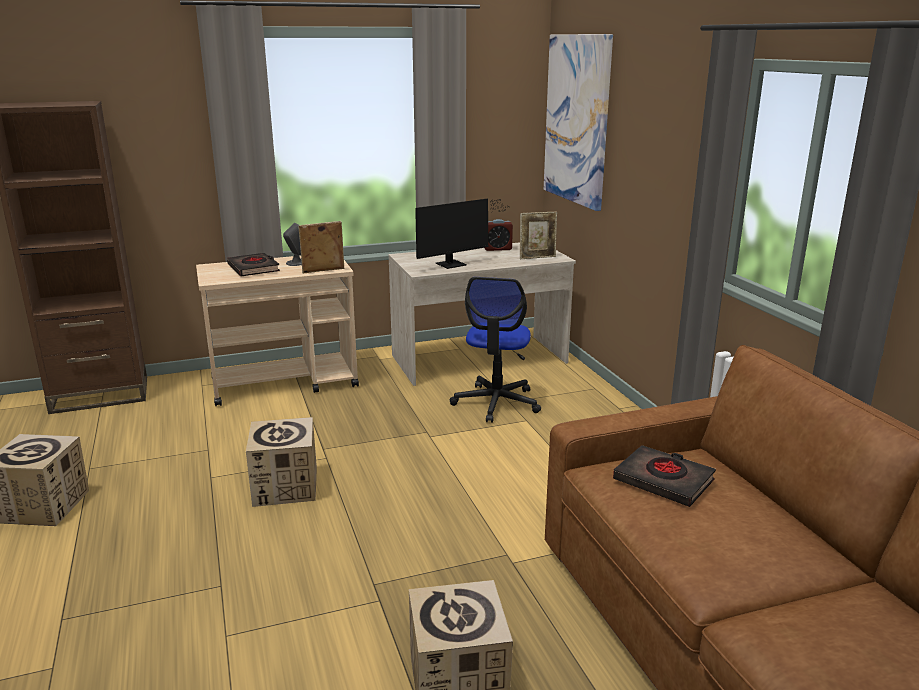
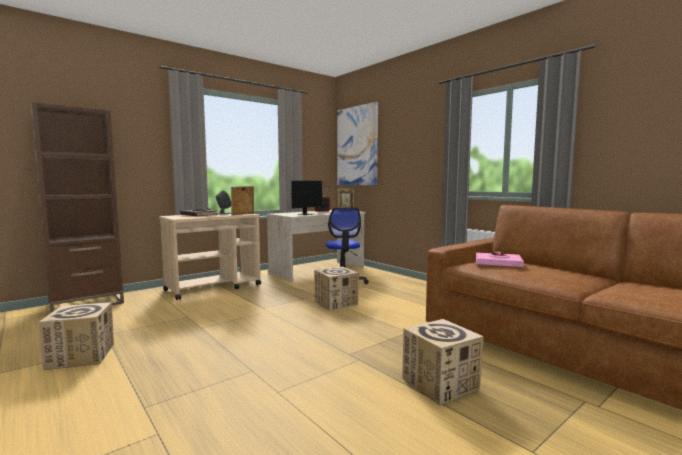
camera: 20 degrees left, 15 degrees down
(285, 487) = (254, 325): cardboard box -> cardboard box (336, 303)
(663, 481) = (498, 263): black book -> pink book

